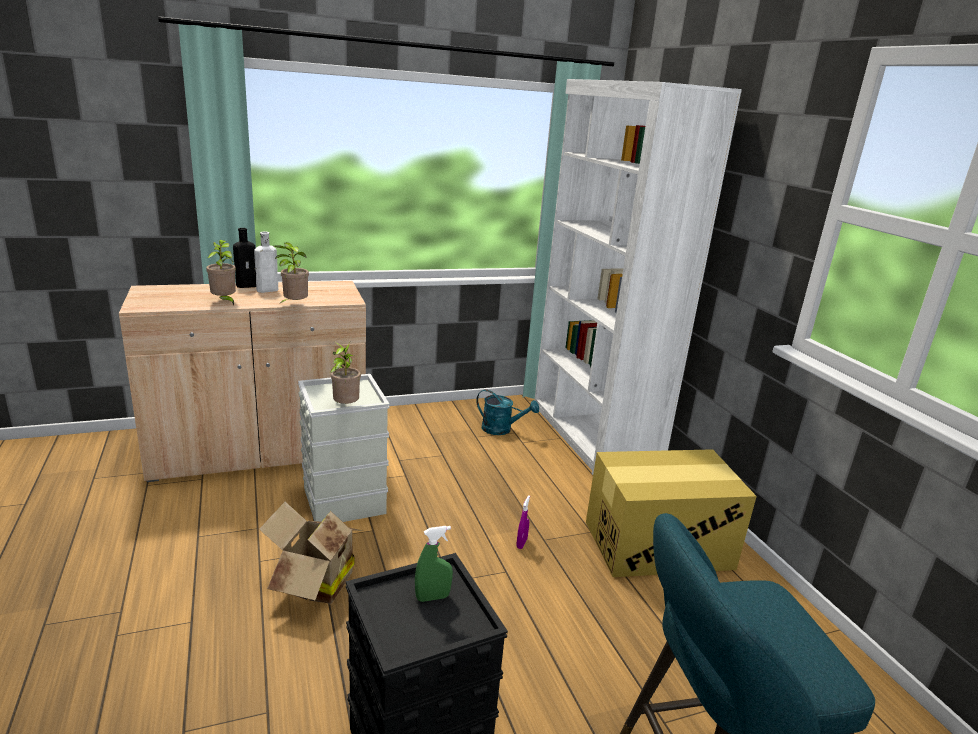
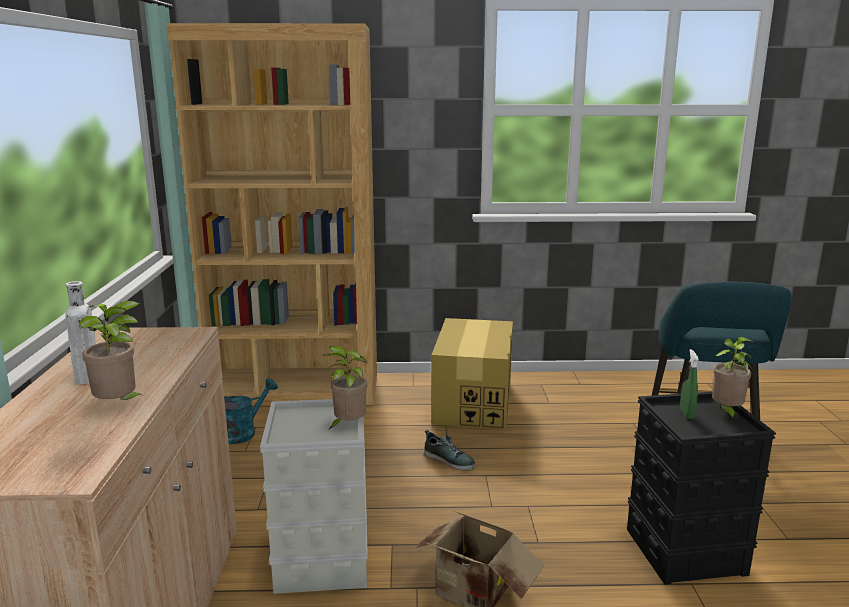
camera: 70 degrees left, 5 degrees down
(248, 285) = (43, 389): black bottle -> none
(294, 305) = (186, 362): potted plant -> potted plant (726, 412)
(521, 543) = (449, 460): purple spray bottle -> shoe
(592, 436) = (296, 390): white bookcase -> brown bookcase

